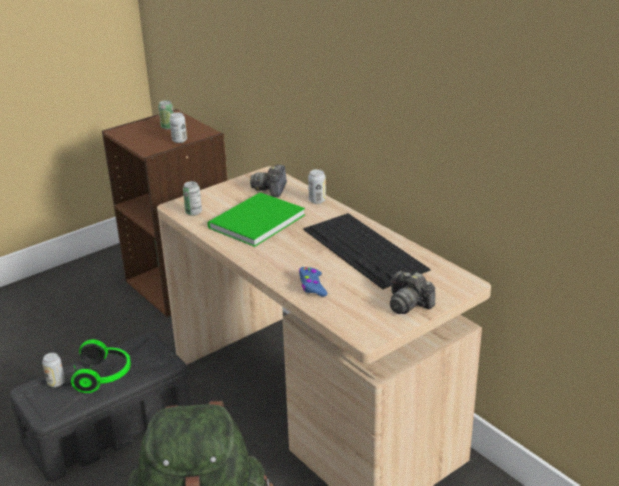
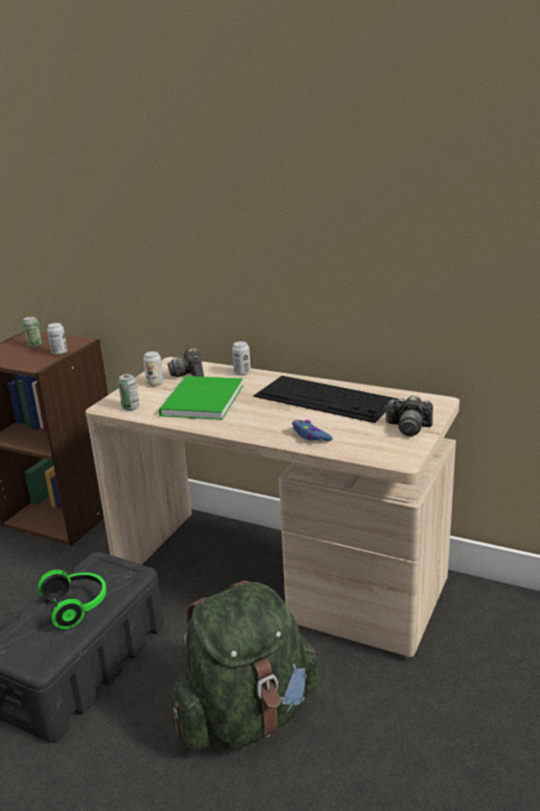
camera: 25 degrees left, 5 degrees down
(56, 383) = (26, 629): can -> can (155, 383)

